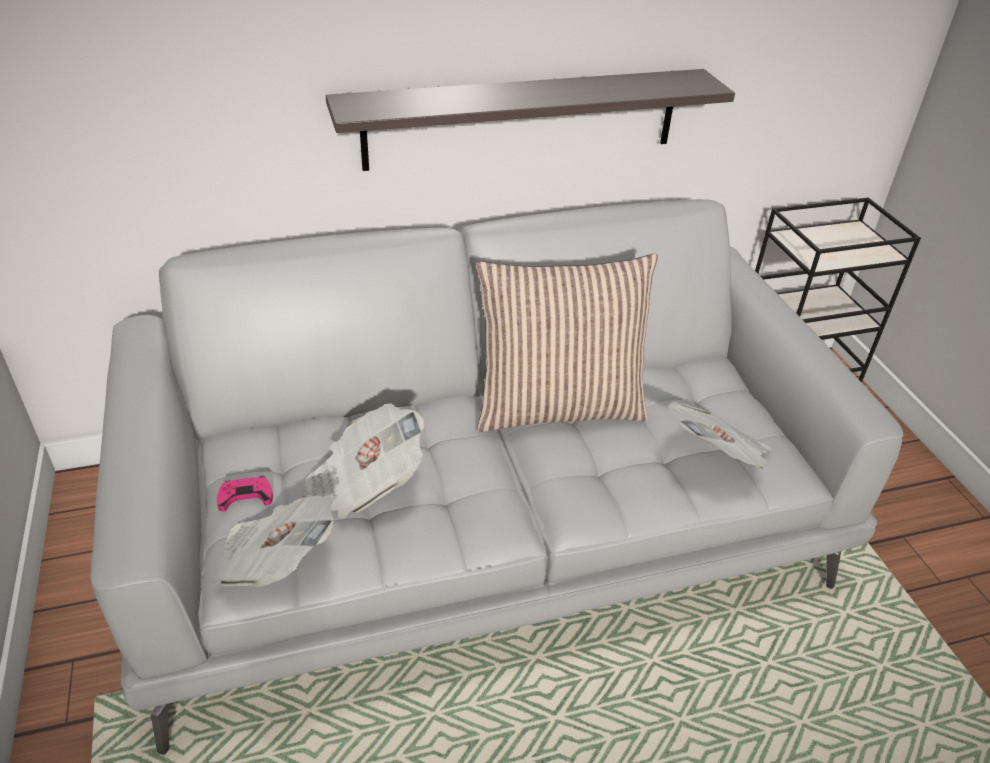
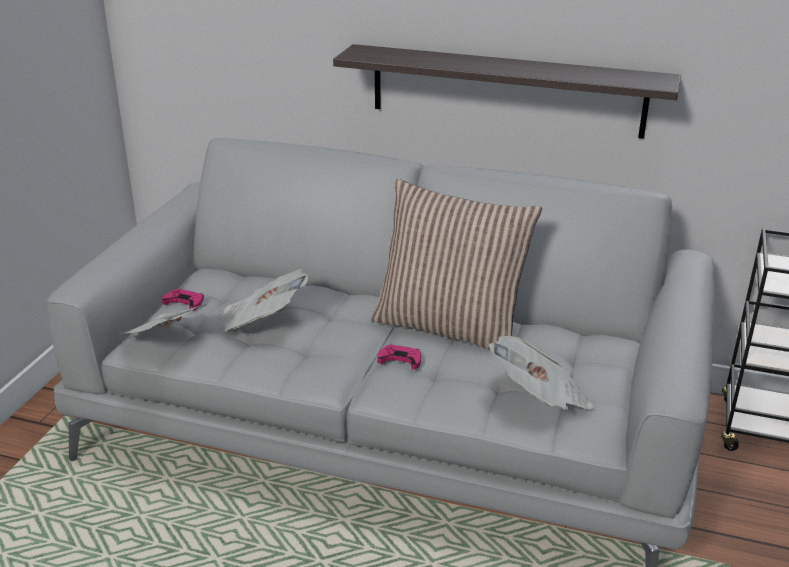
camera: 35 degrees right, 10 degrees down
(556, 469) = (400, 359): none -> pink game controller

